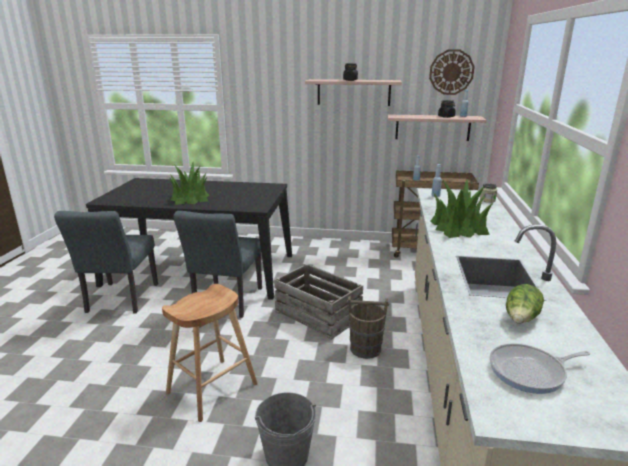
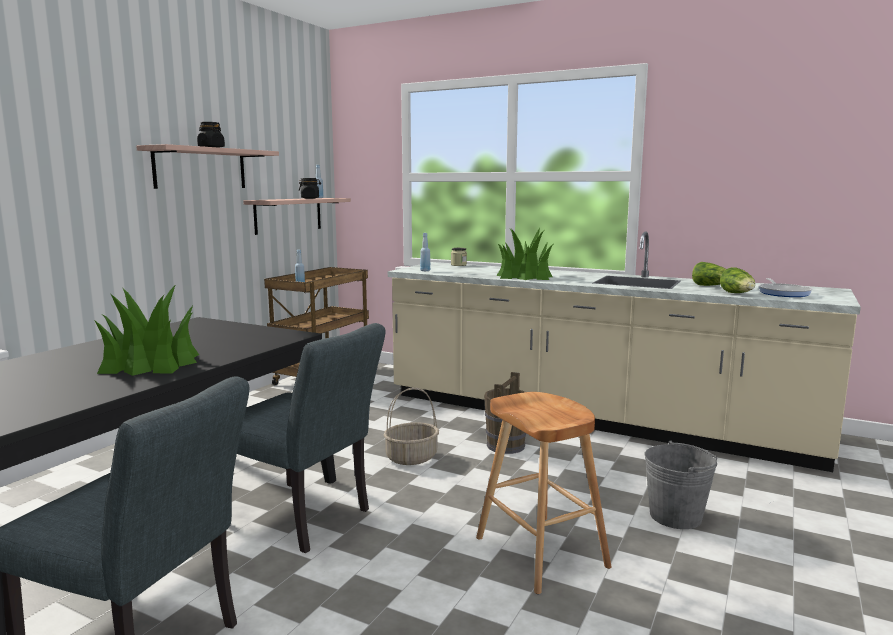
camera: 70 degrees left, 10 degrees down
(317, 315) = (411, 458): crate -> basket
(451, 72) = (296, 144): wall clock -> none
(476, 335) = (738, 294): none -> lettuce

